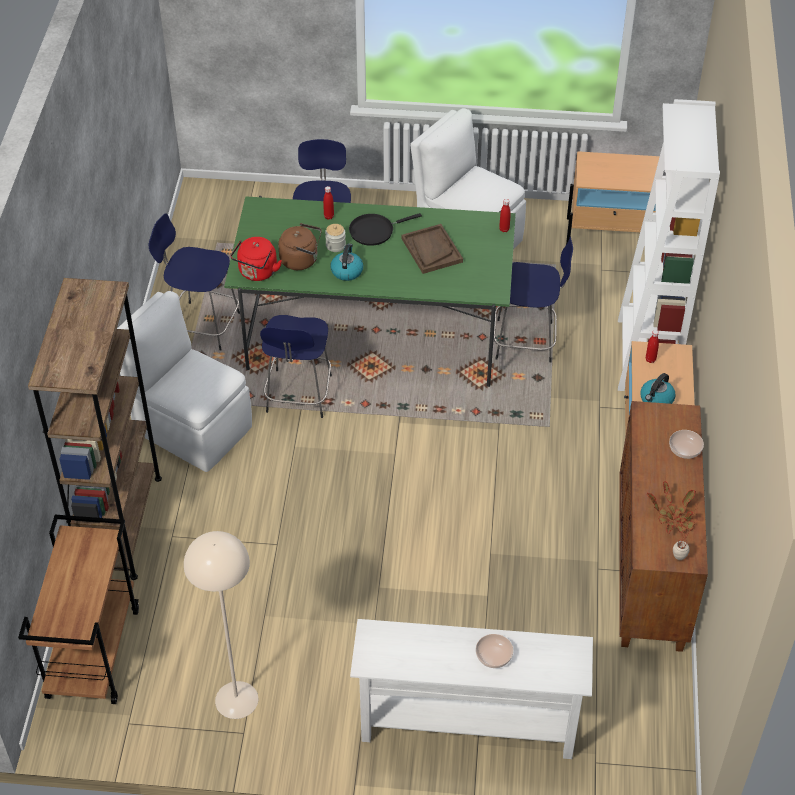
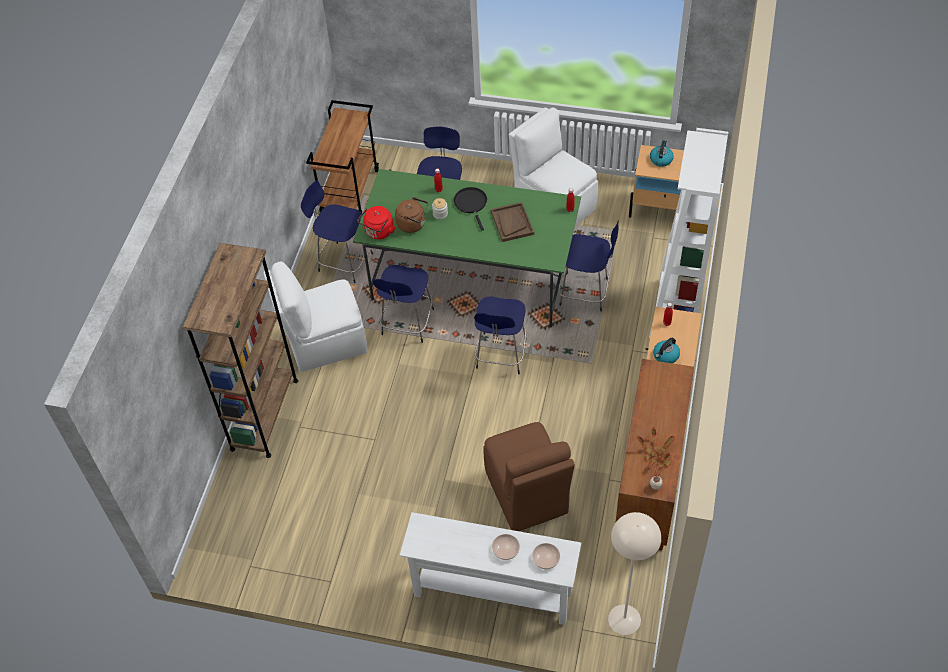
camera: 10 degrees right, 5 degrees up
(93, 652) = (232, 510): brown cart -> brown cart (349, 190)
(191, 427) = (324, 342): white chair -> white chair turned 60 degrees counterclockwise
(236, 700) = (329, 556): beige floor lamp -> beige floor lamp (624, 619)
(347, 271) = (445, 235): kettle -> kettle (661, 159)
(374, 231) = (471, 204): black frying pan -> black frying pan turned 90 degrees clockwise
(429, 426) = (500, 355): none -> blue stool
(492, 596) = (527, 494): none -> brown chair
(685, 450) = (675, 401): bowl -> bowl (546, 559)

